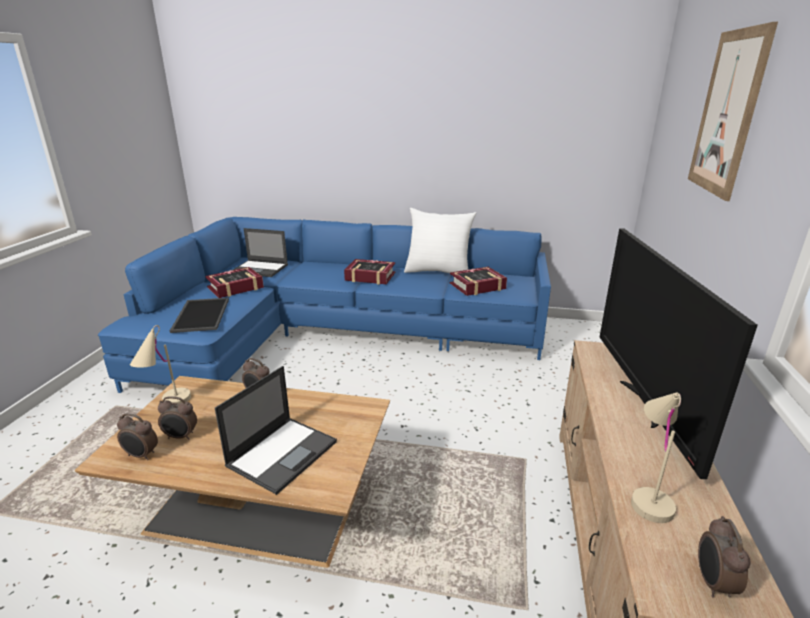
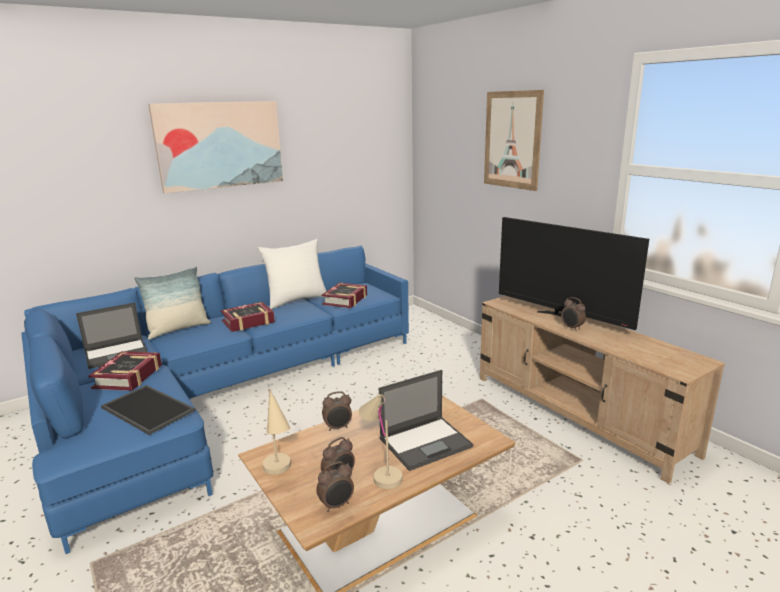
camera: 45 degrees left, 5 degrees down
(283, 453) = (426, 442): laptop -> laptop turned 75 degrees clockwise
(320, 265) = (178, 329): none -> pillow
(399, 97) = (220, 145): none -> picture
(648, 493) = (623, 347): beige table lamp -> beige table lamp (380, 472)
(712, 583) = (685, 362): alarm clock -> alarm clock (571, 328)

